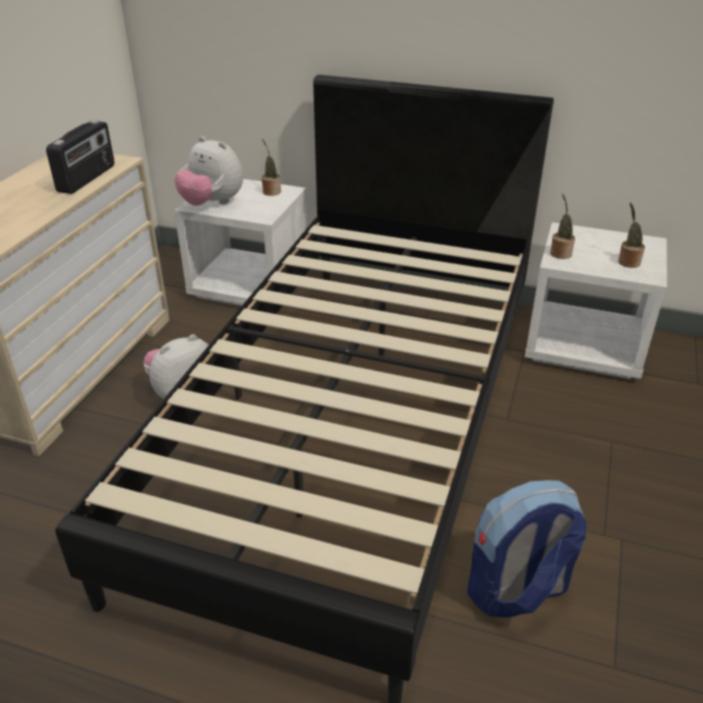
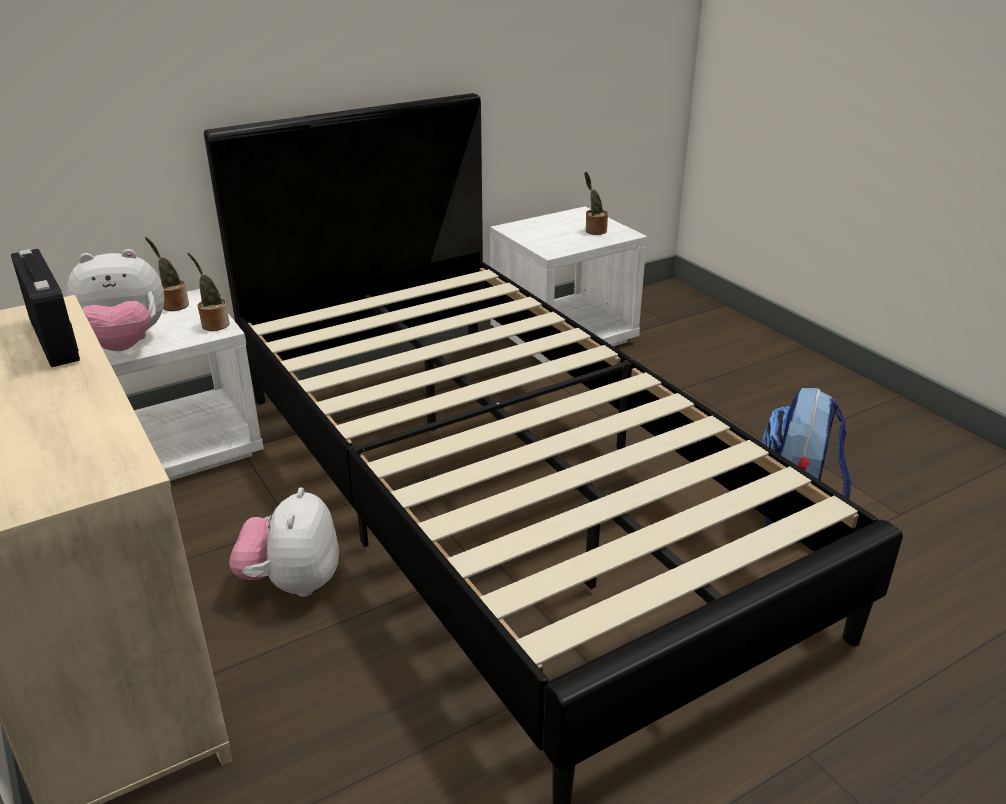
camera: 50 degrees left, 5 degrees down
(560, 253) = (541, 244): potted plant -> potted plant (214, 324)

